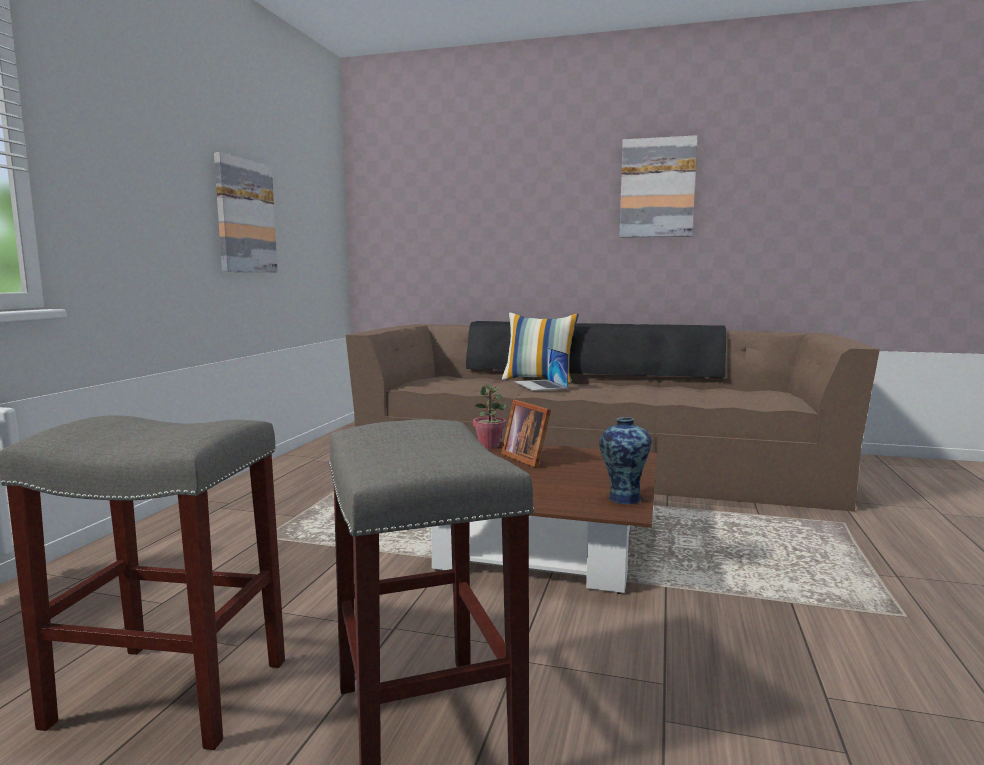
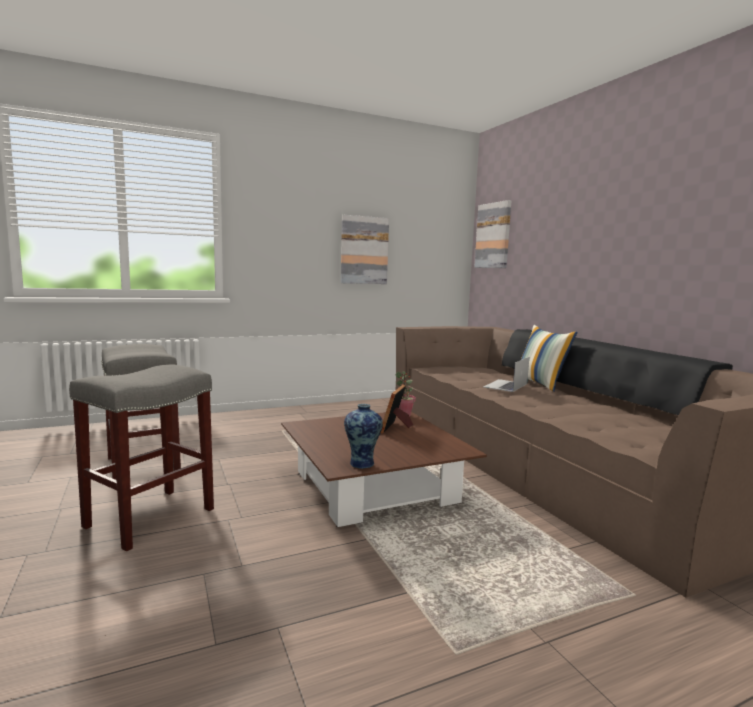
camera: 50 degrees right, 0 degrees up
(657, 188) = (681, 213): picture -> picture (493, 235)

